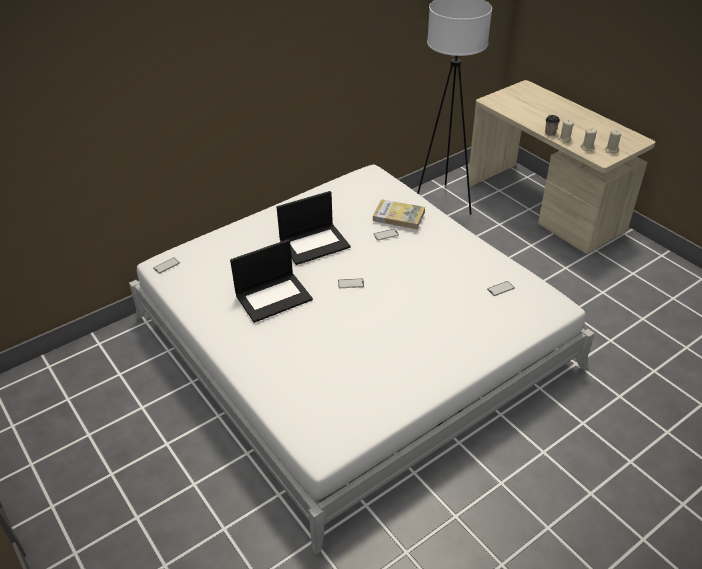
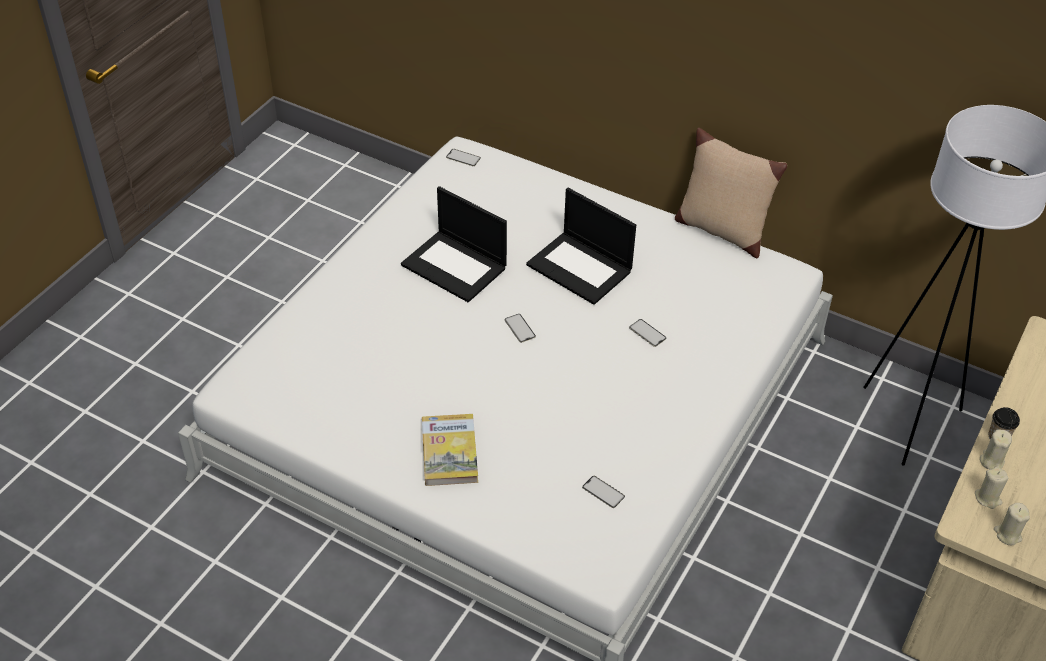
camera: 65 degrees right, 5 degrees up
(321, 184) = (721, 230): none -> beige pillow
(398, 216) = (697, 333): book -> book (449, 452)

